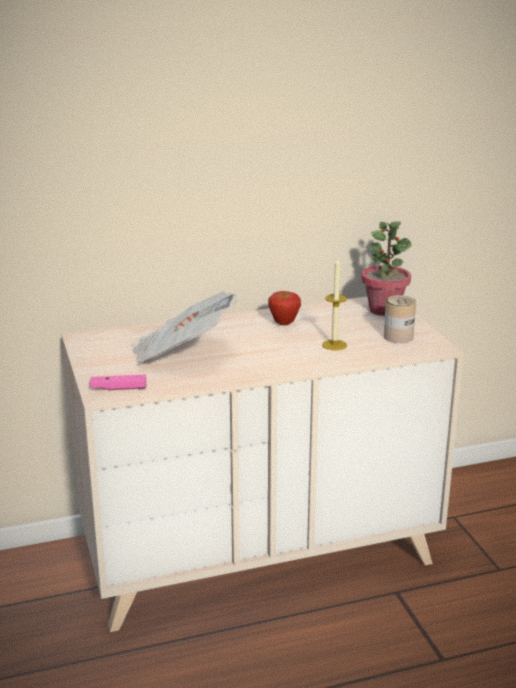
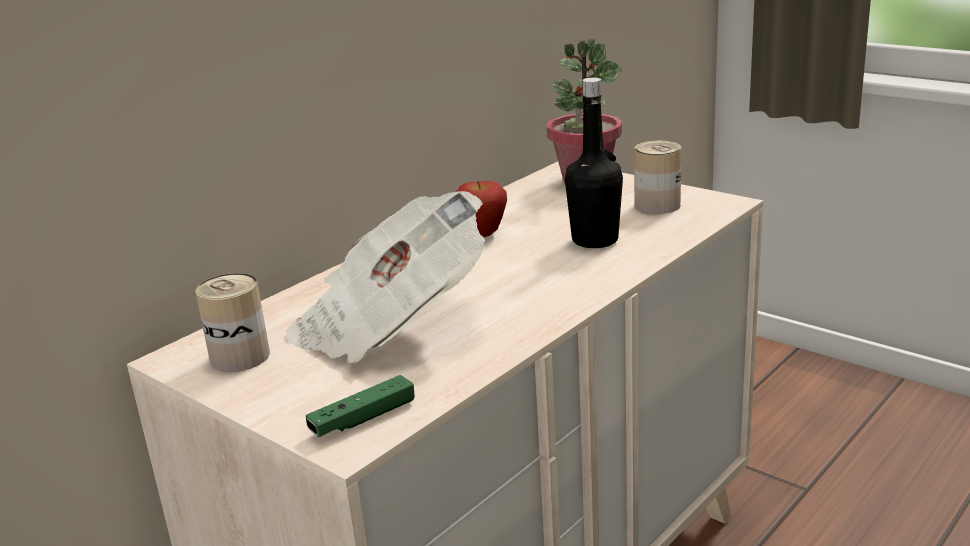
camera: 30 degrees left, 0 degrees up
(105, 346) = (240, 356): none -> can
(118, 388) = (363, 418): pink game controller -> green game controller
(334, 345) = (595, 240): candle -> black bottle

